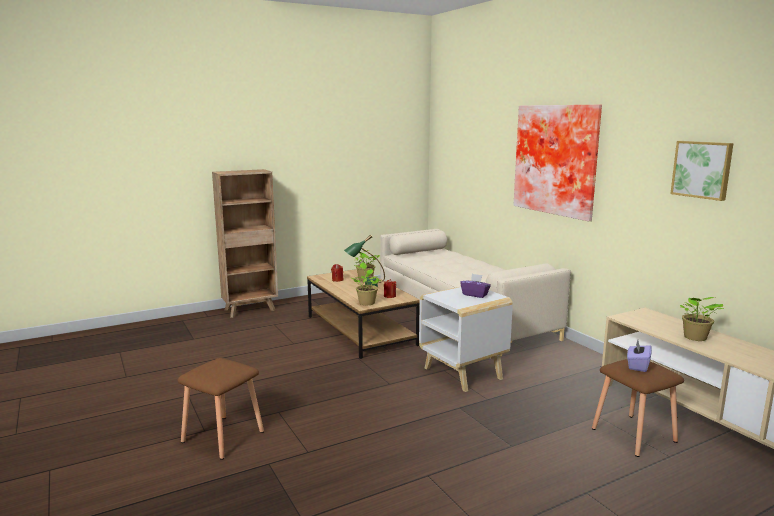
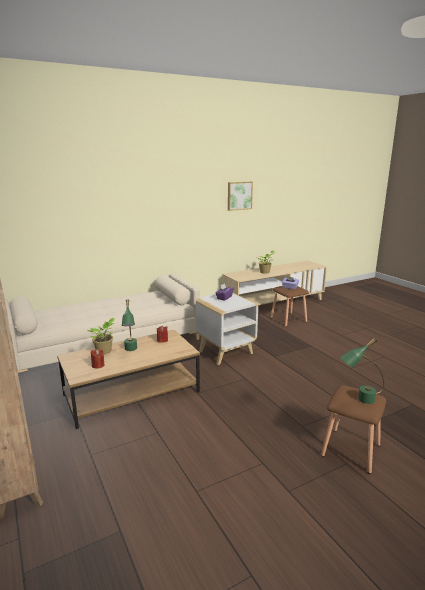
camera: 90 degrees left, 5 degrees up
(213, 368) = (359, 400): none -> green table lamp
(366, 302) = (178, 349): potted plant -> none
(557, 160) = (147, 203): picture -> none

